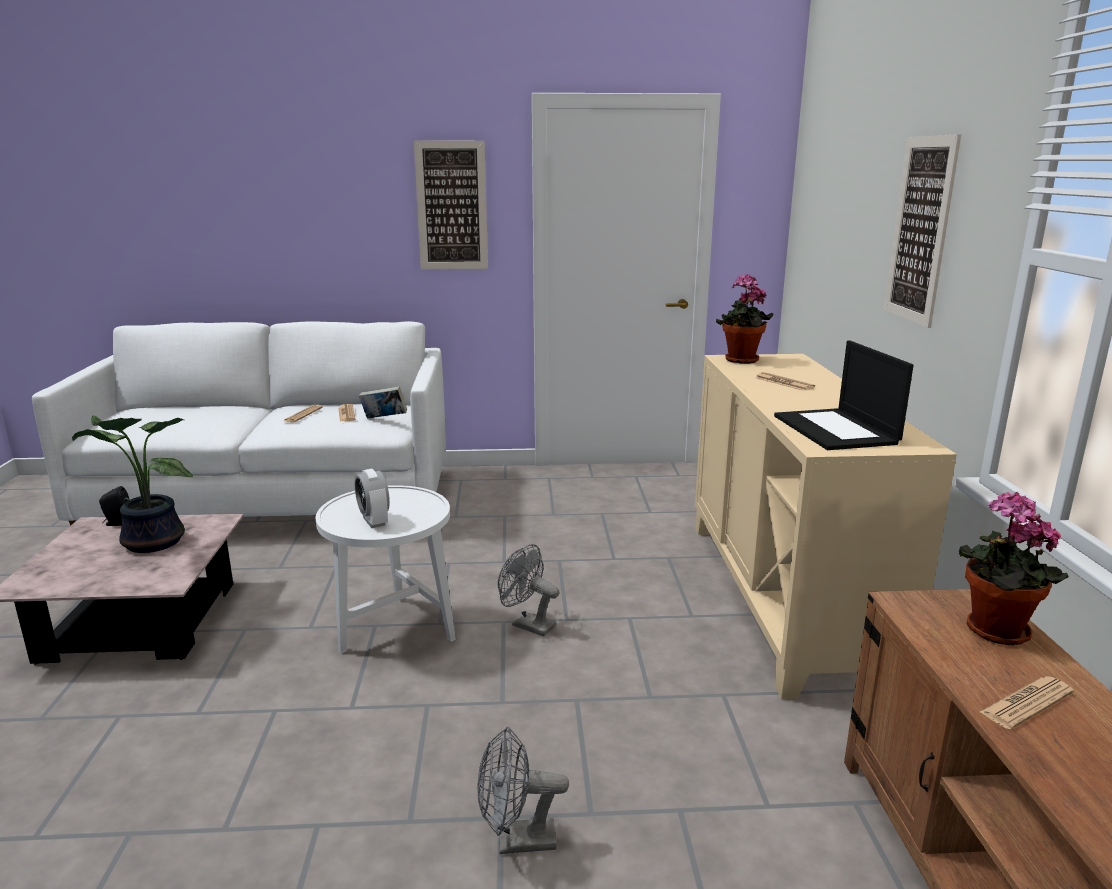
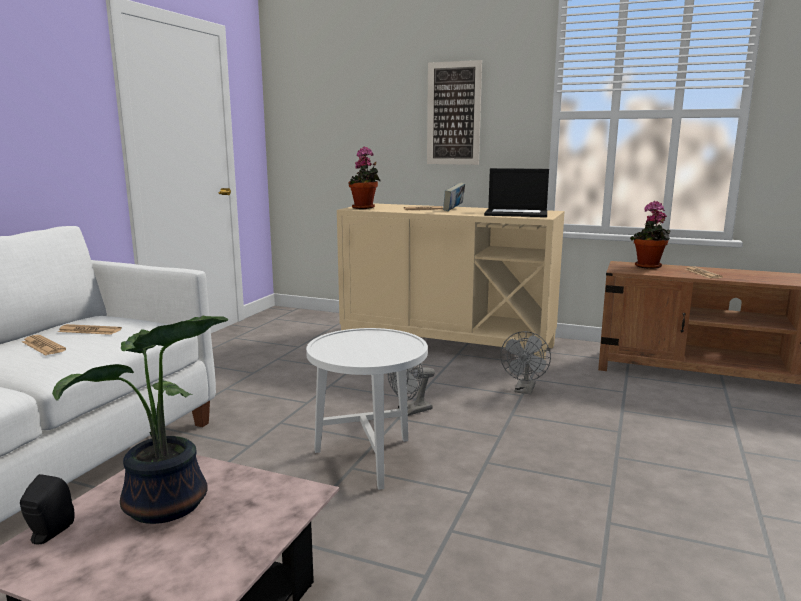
camera: 65 degrees left, 5 degrees down
(374, 521) = (384, 350): alarm clock -> none
(384, 419) = (142, 320): book -> book (453, 210)
(452, 206) = (50, 101): picture -> none
(516, 841) = (638, 455): grey fan -> grey fan (524, 390)

